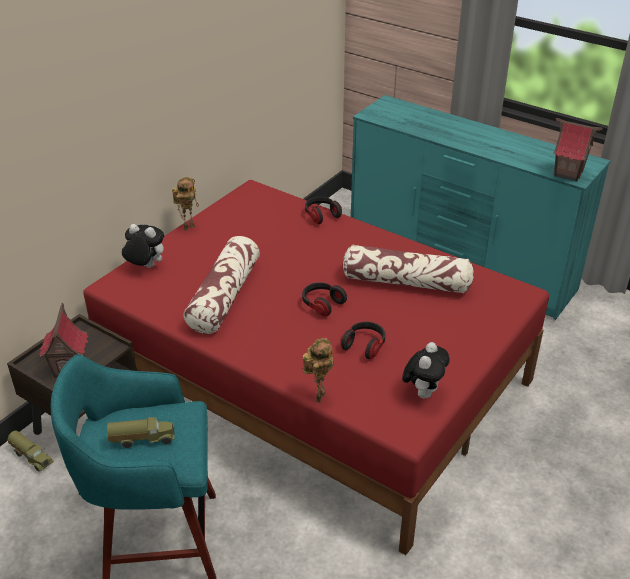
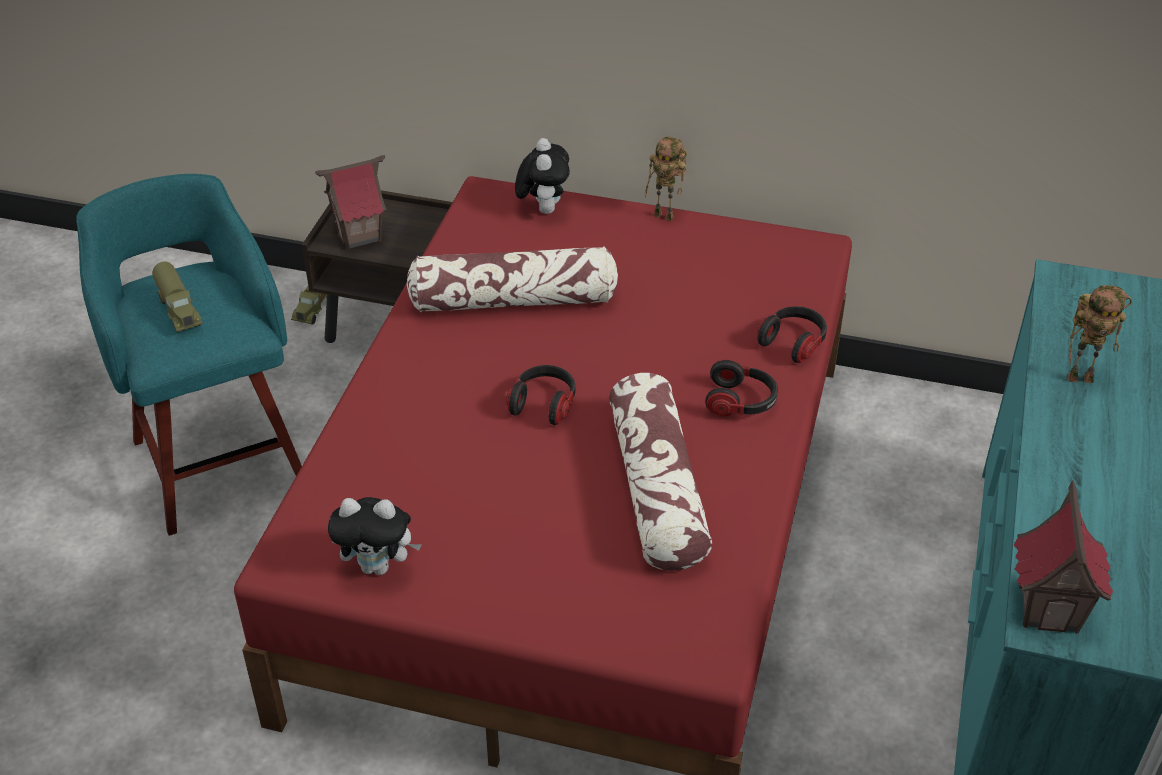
camera: 70 degrees right, 5 degrees up
(319, 396) = (330, 453): toy robot -> toy robot (1081, 377)
(364, 346) = (462, 475): headphones -> headphones (741, 402)

